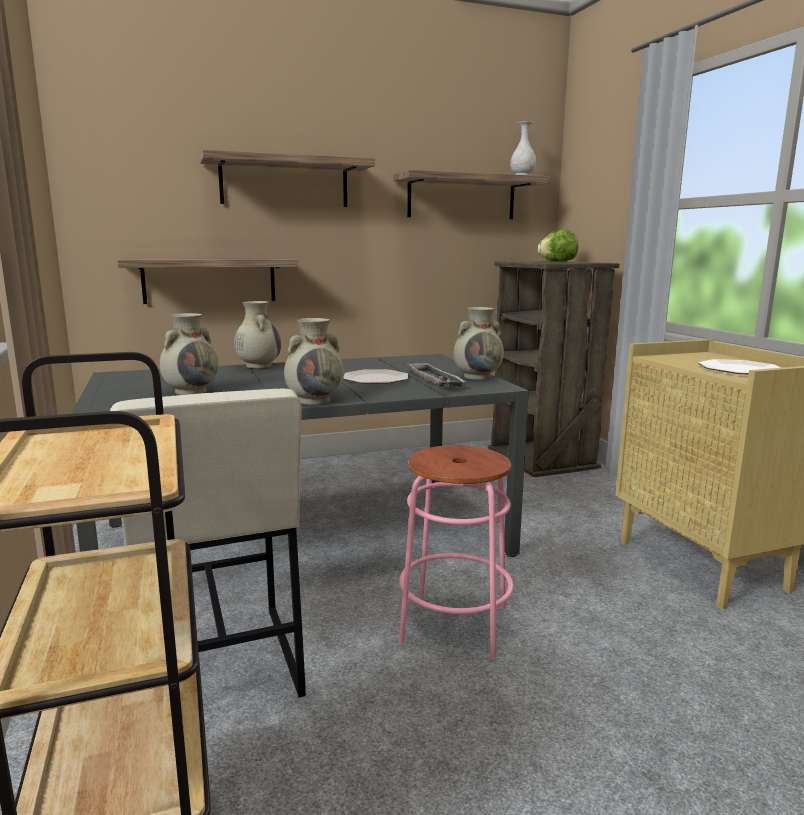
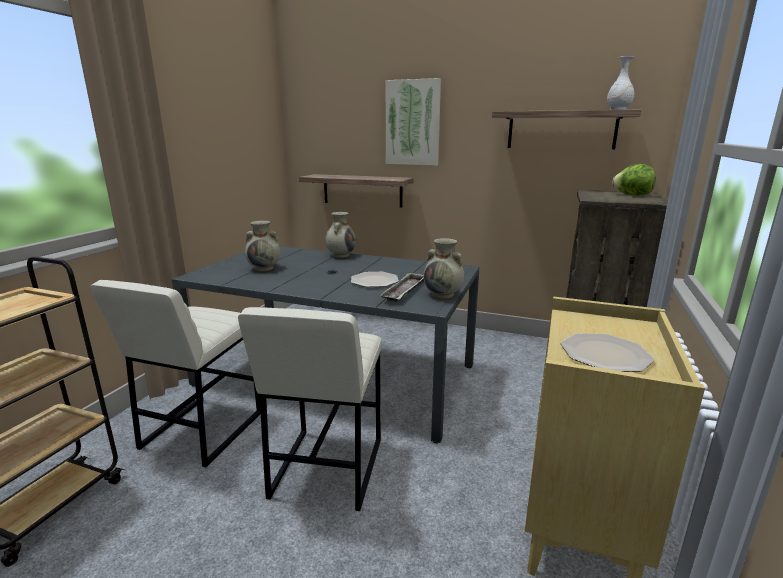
camera: 40 degrees right, 5 degrees up
(284, 182) = (413, 123): shelf -> picture
(315, 400) = (298, 290): beige vase -> none
(454, 624) = (327, 469): pink stool -> beige chair

